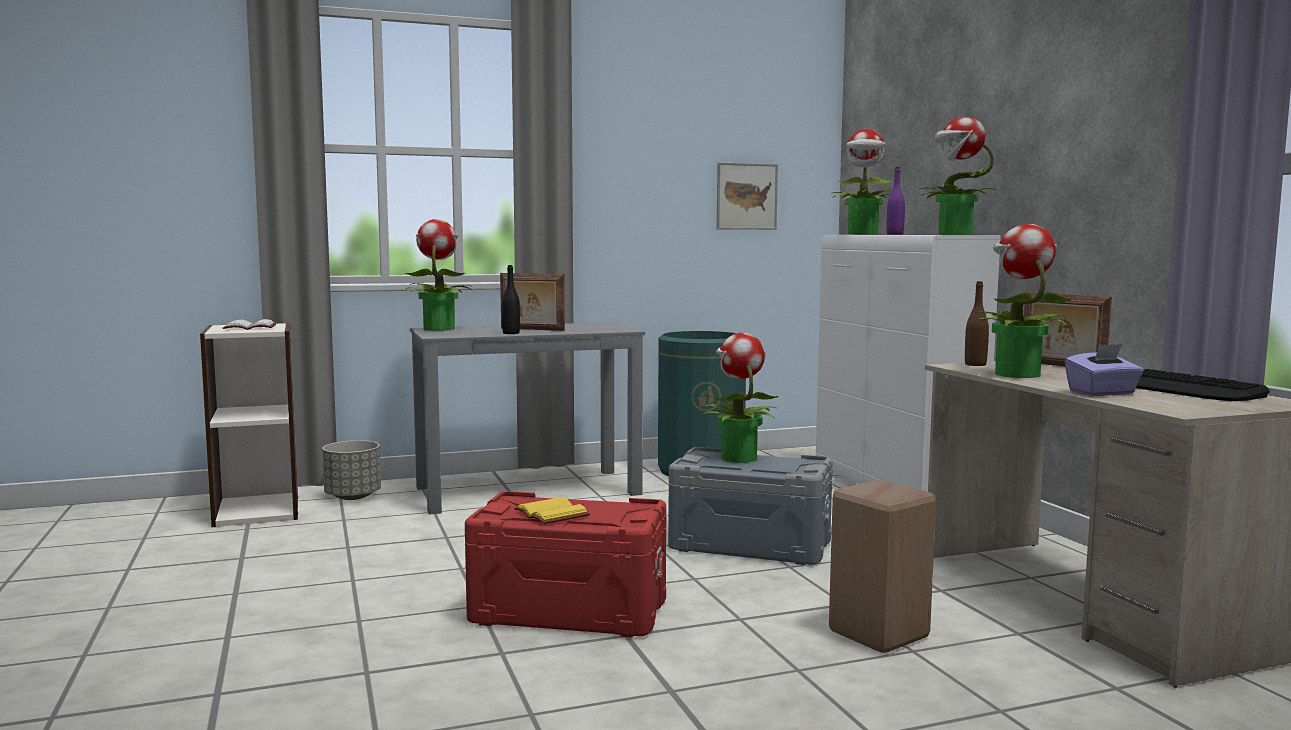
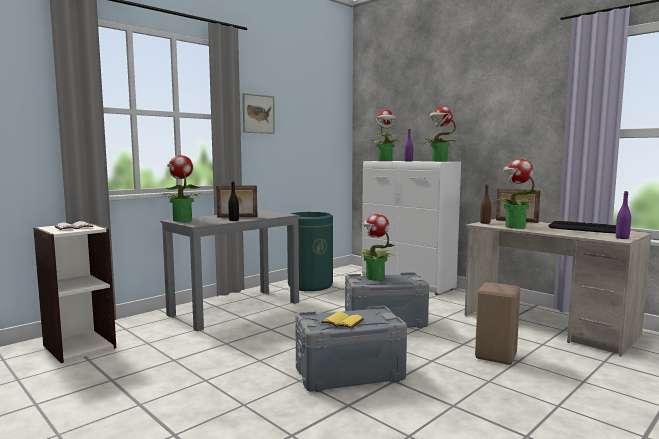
camera: 25 degrees left, 0 degrees up
(353, 497) = (134, 327): grey planter -> none
(569, 611) = (349, 373): red storage box -> grey storage box
(746, 196) = (315, 141): picture -> picture (258, 114)
(1102, 393) = (569, 233): purple tissue box -> none
(1204, 409) = (622, 238): none -> purple bottle

